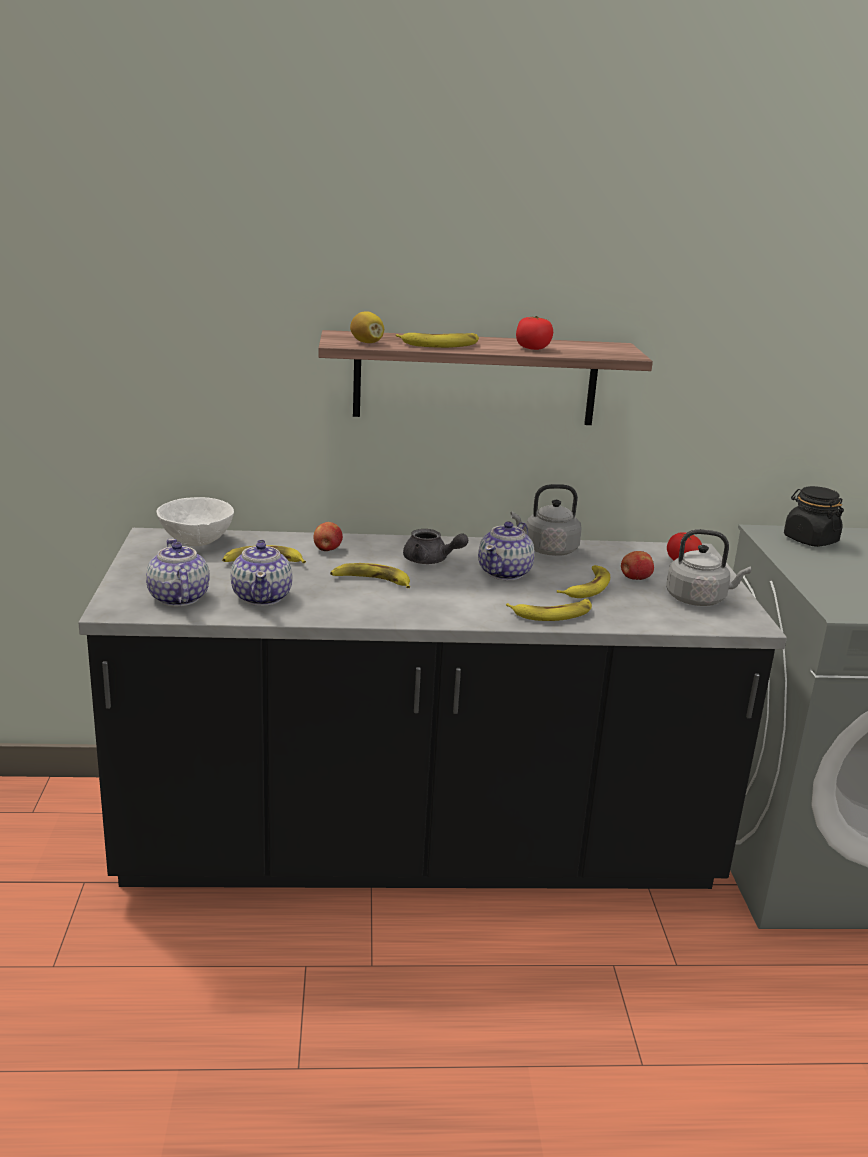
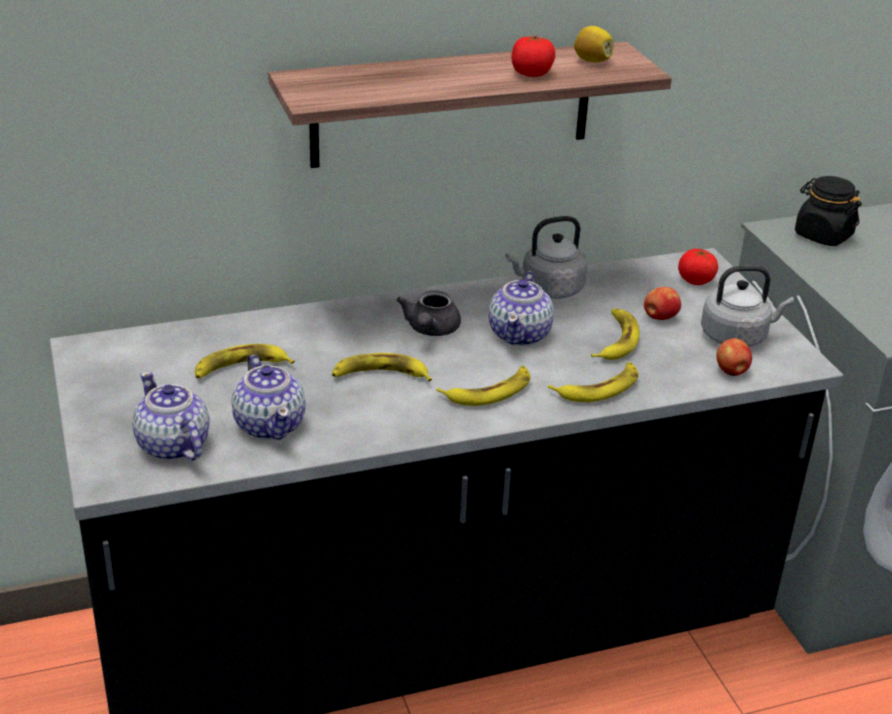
camera: 15 degrees left, 10 degrees up
(195, 542) = (142, 350): white bowl -> none
(327, 550) = (304, 334): apple -> apple (731, 372)
(367, 343) = (342, 94): lemon -> lemon (592, 61)
(431, 561) = (430, 330): grey teapot -> grey teapot turned 90 degrees clockwise
(440, 345) = (427, 84): banana -> banana (489, 391)

